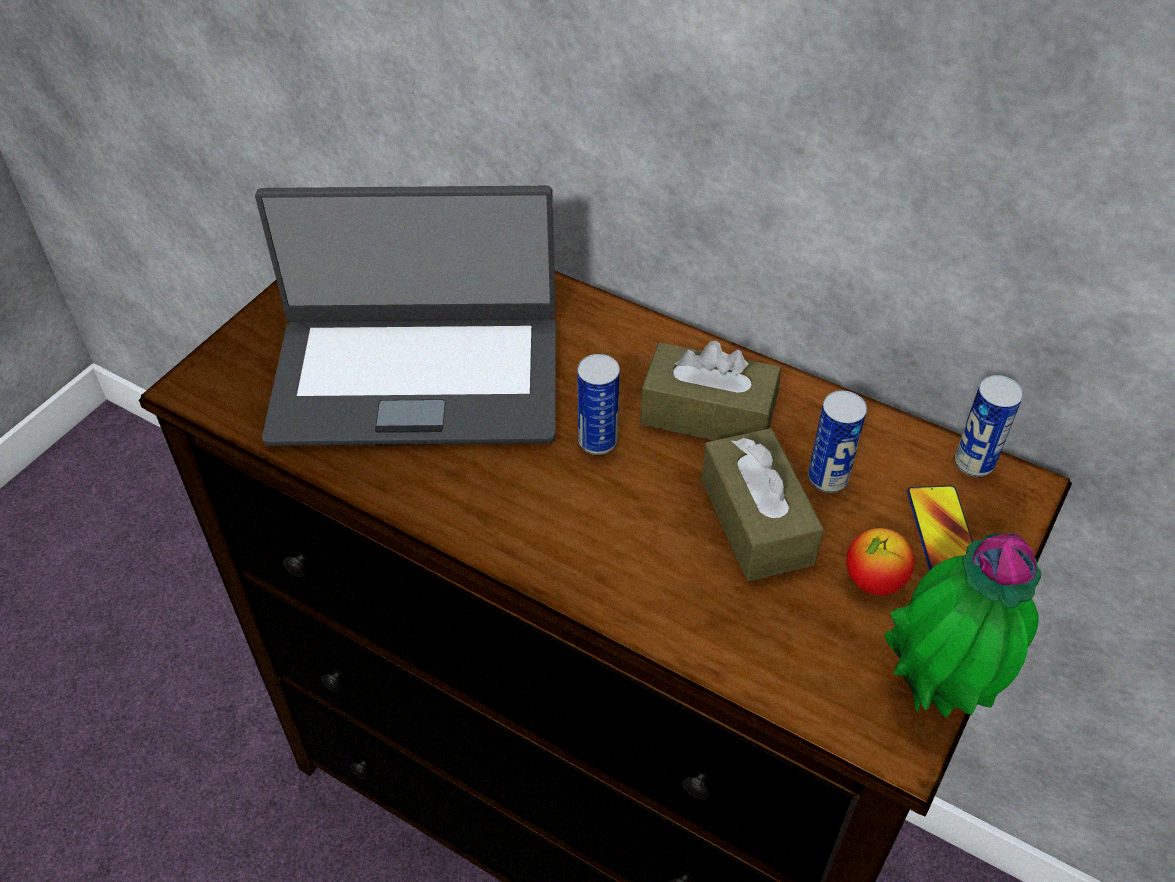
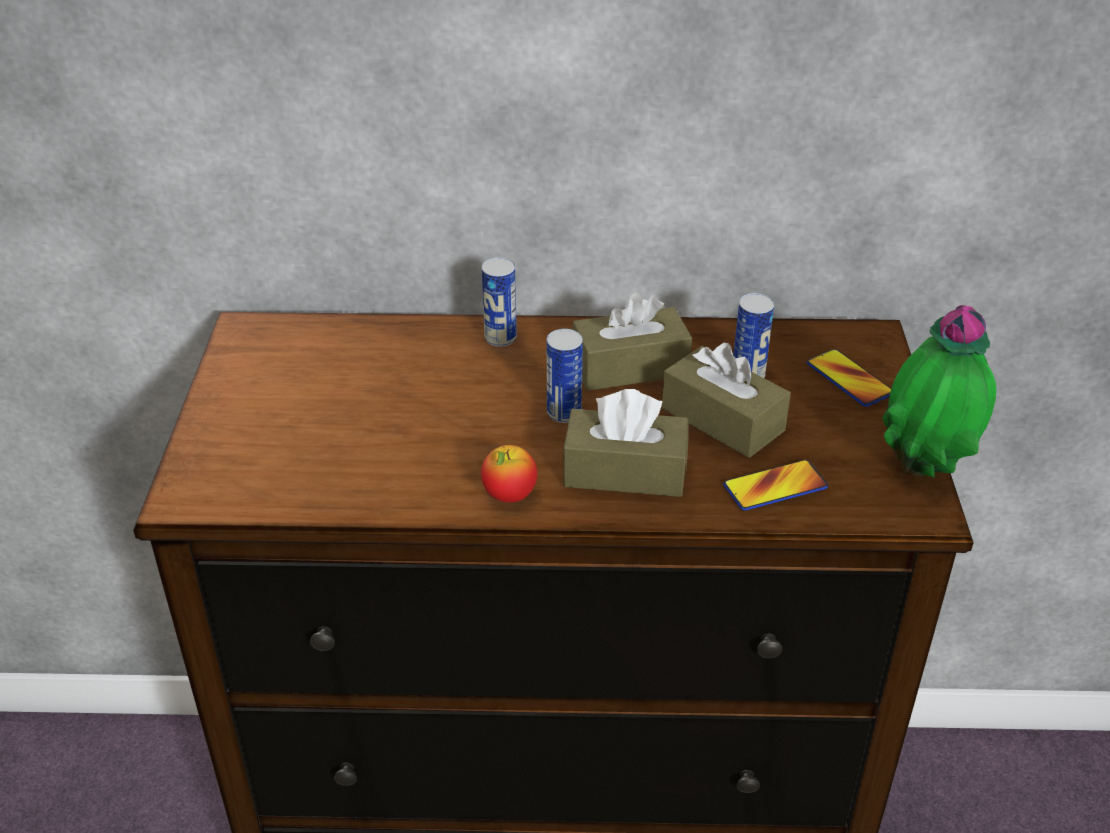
camera: 30 degrees left, 10 degrees down
(417, 377) = (380, 422): laptop -> none
(604, 538) = (625, 471): none -> brown tissue box
(748, 630) = (775, 487): none -> phone
(873, 581) = (830, 425): apple -> apple (509, 495)
(974, 463) = (834, 332): can -> can (500, 338)

